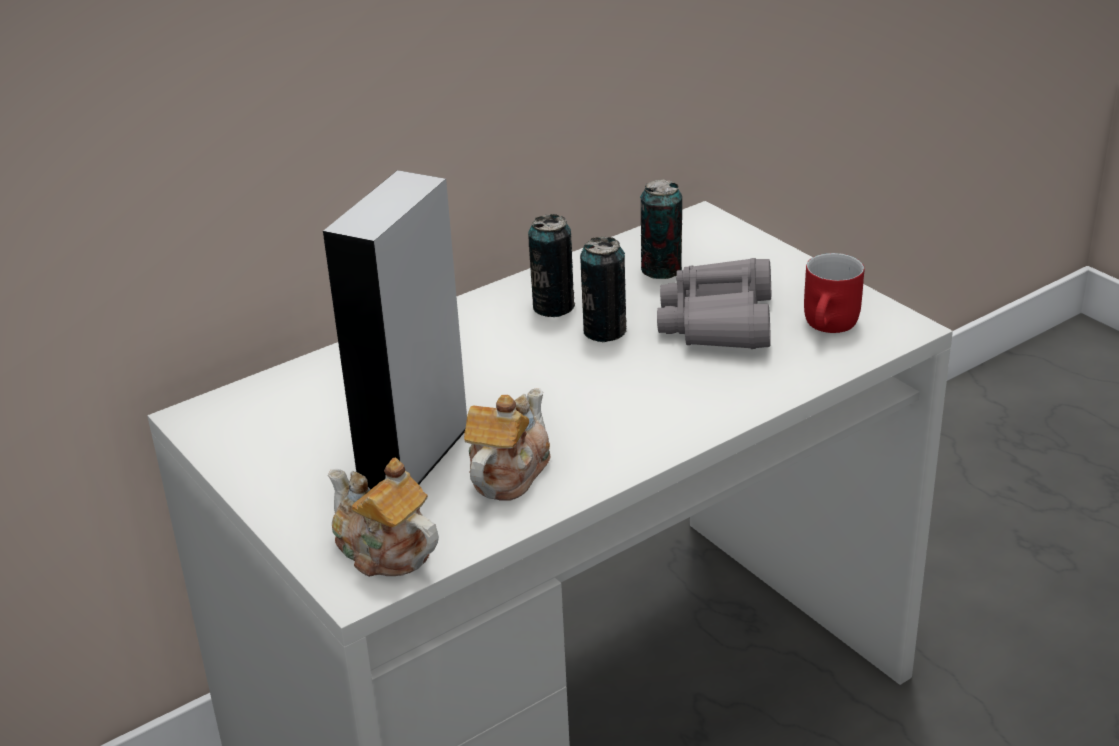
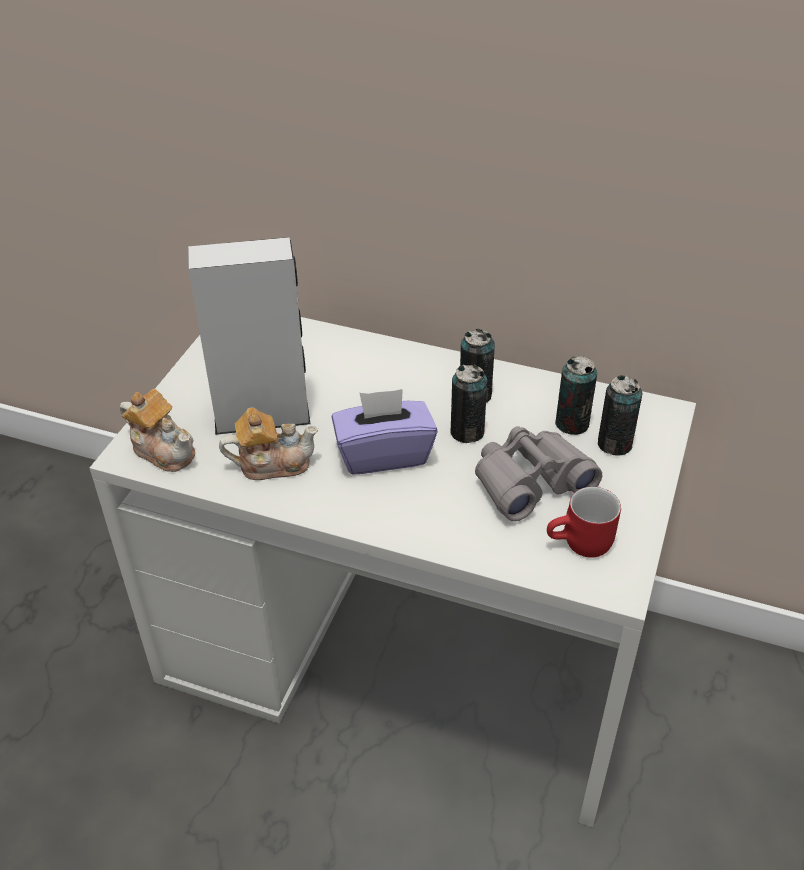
camera: 55 degrees right, 10 degrees up
(383, 551) = (163, 450): teapot -> teapot turned 120 degrees clockwise
(579, 393) = (383, 454): none -> purple tissue box
(715, 259) = (614, 444): none -> can

